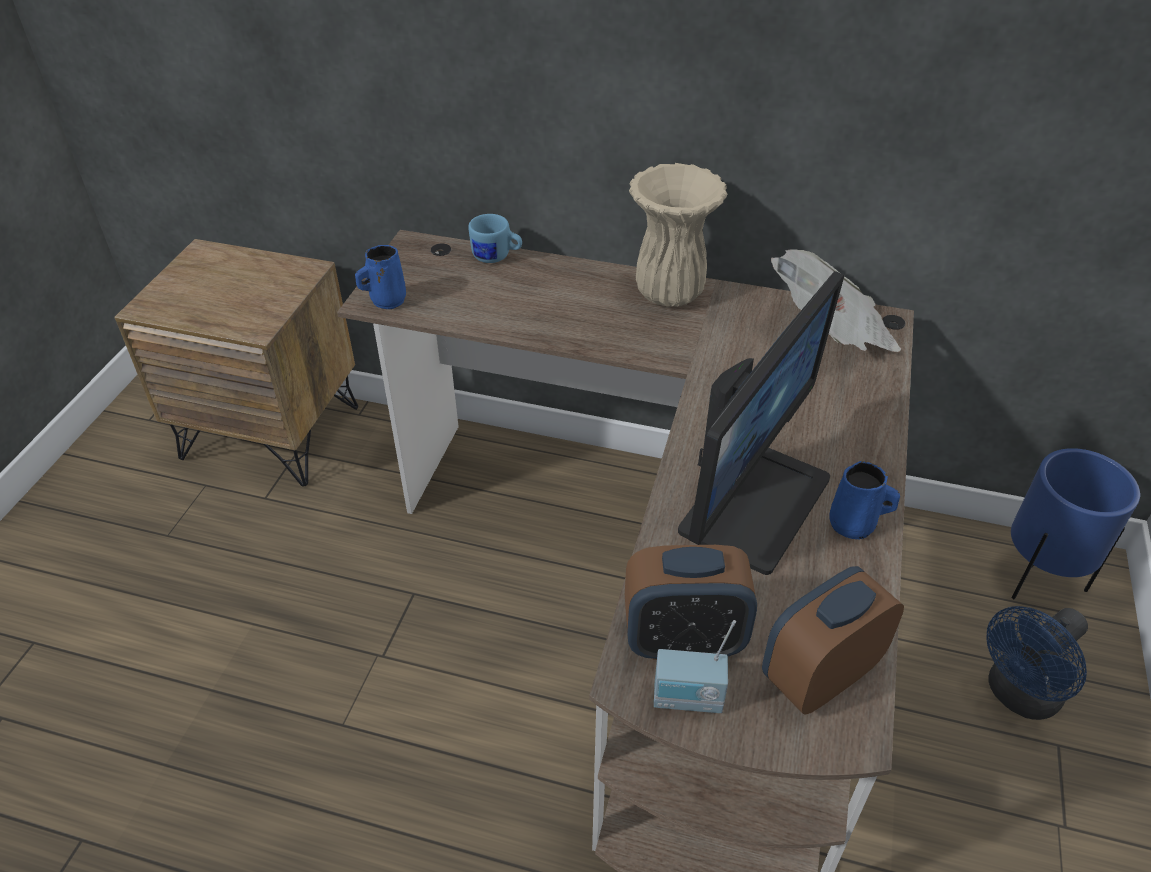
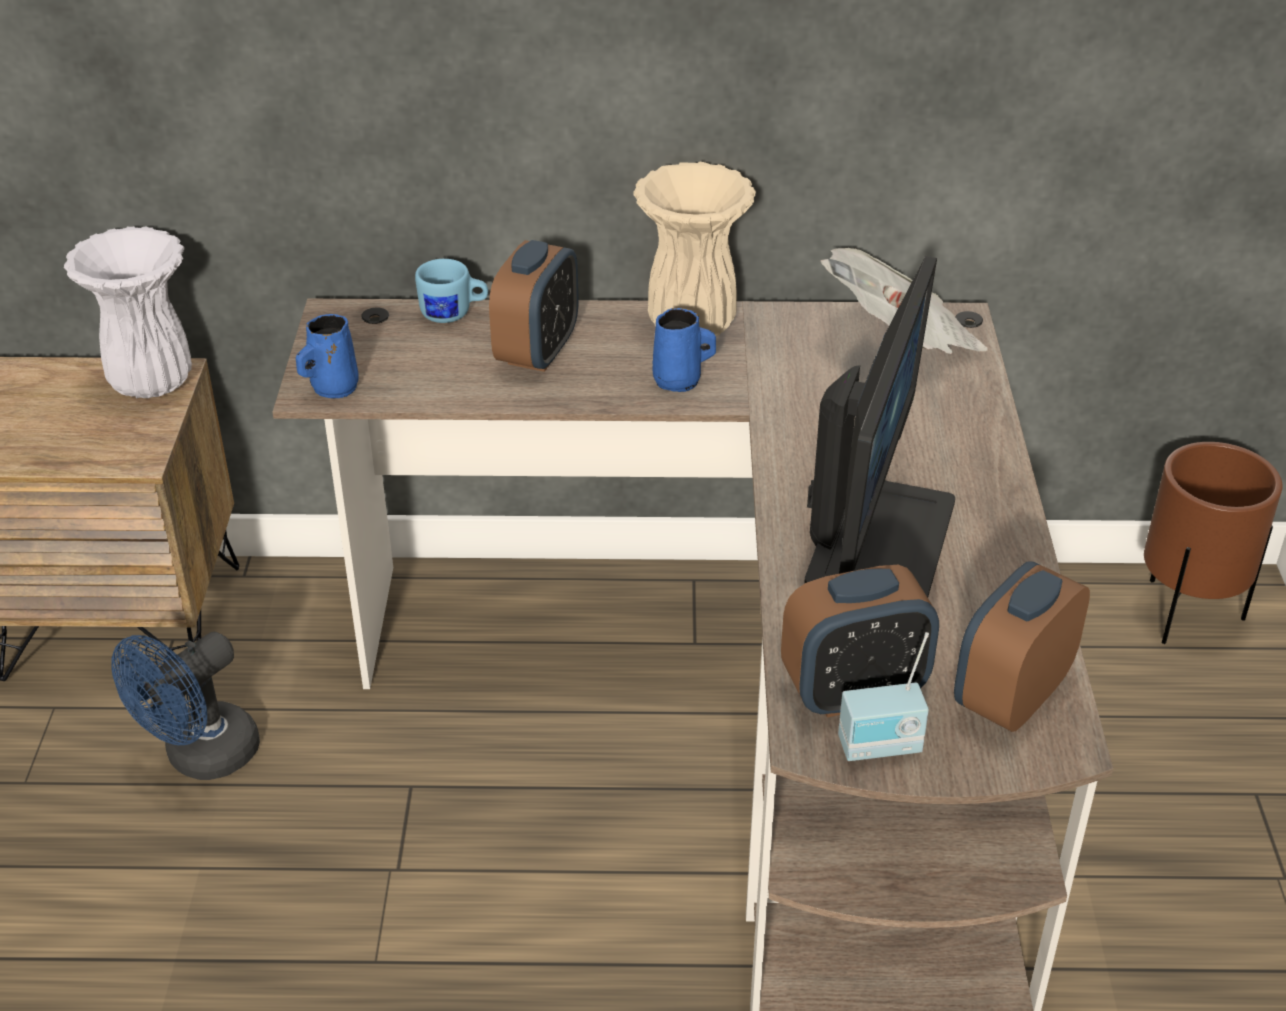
camera: 15 degrees left, 5 degrees down
(290, 275) = (152, 384): none -> white vase
(545, 296) = (537, 352): none -> alarm clock
(854, 525) = (998, 543): blue mug -> blue mug (680, 381)
(1017, 695) = (1197, 750): blue fan -> blue fan (201, 758)
(1038, 578) = (1186, 615): blue planter -> brown planter

